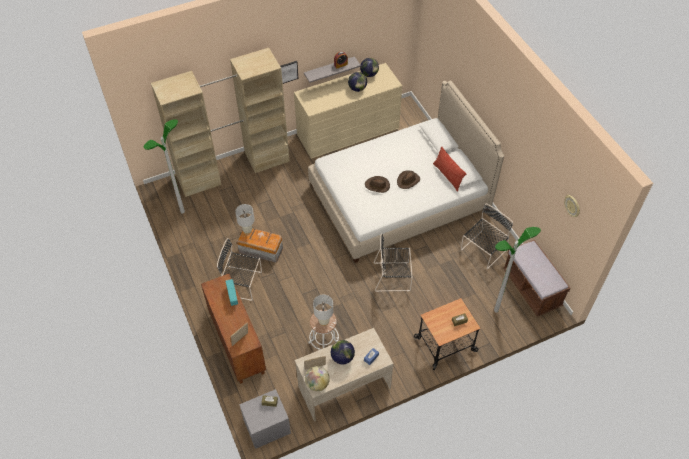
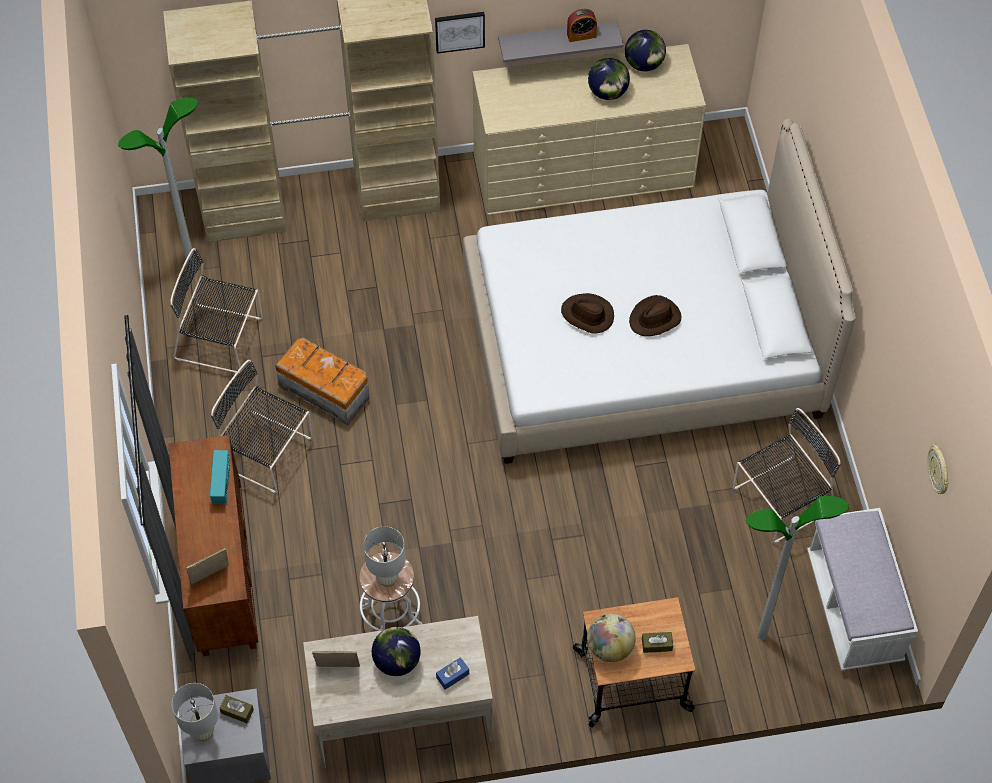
camera: 15 degrees right, 5 degrees up
(247, 230) = (303, 347): white table lamp -> white table lamp (203, 731)
(317, 384) = (332, 701): globe -> globe (609, 647)
(393, 276) = (574, 512): black chair -> black chair (222, 339)
(447, 176) = (742, 327): pillow -> none
(531, 288) = (853, 608): brown bench -> white bench

